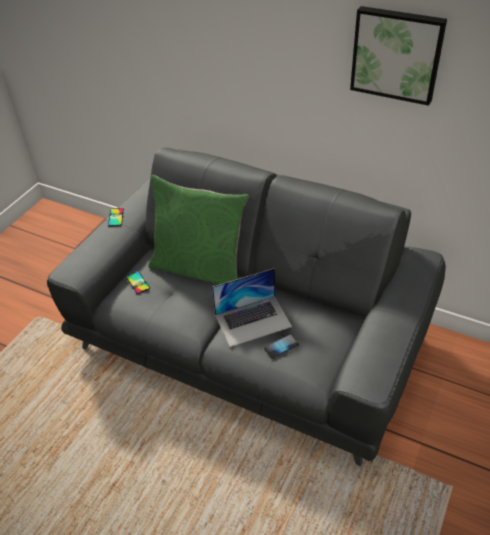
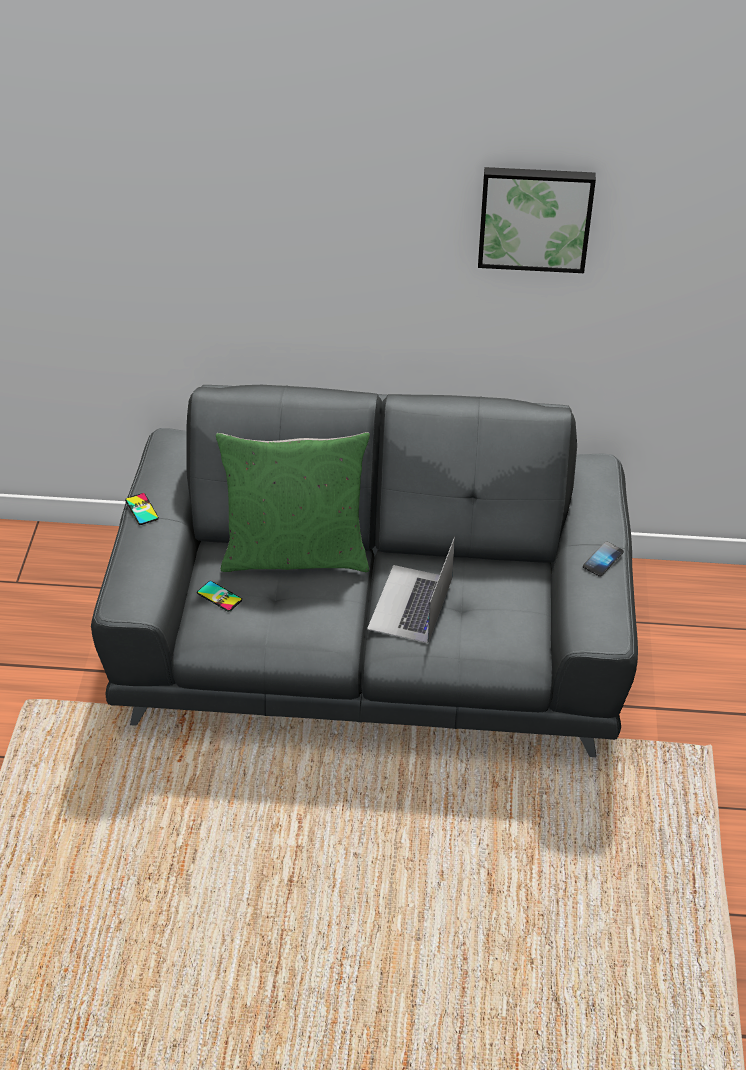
camera: 25 degrees left, 0 degrees up
(253, 320) = (410, 604): laptop -> laptop turned 150 degrees clockwise
(281, 347) = (465, 627): phone -> phone (603, 560)

